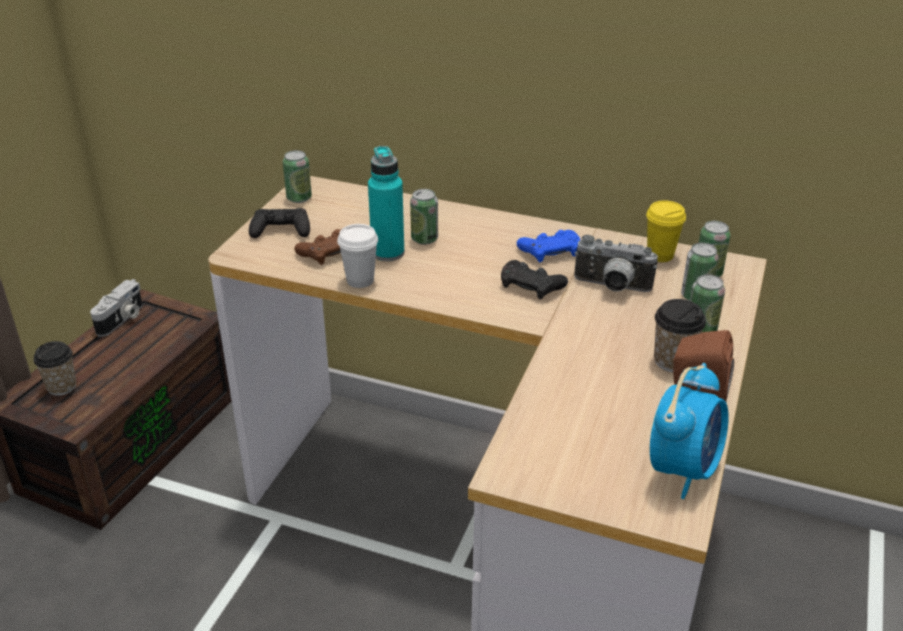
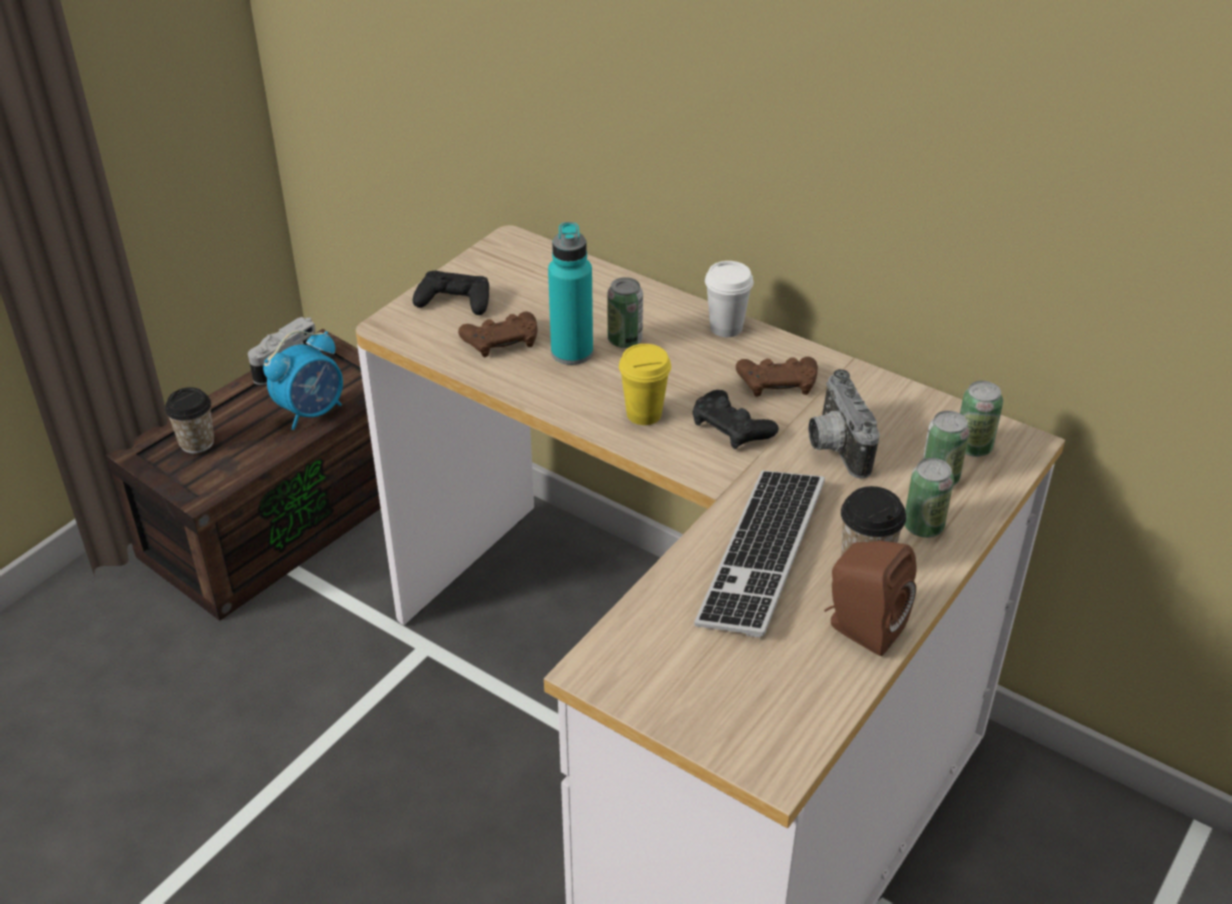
camera: 15 degrees right, 5 degrees up
(299, 198) = (493, 258): can -> none
(360, 280) = (523, 386): white cup -> white cup (726, 328)
(550, 251) = (777, 382): blue game controller -> brown game controller
(594, 367) = (762, 554): none -> keyboard
(611, 287) = (834, 447): camera -> camera turned 45 degrees clockwise
(660, 255) = (920, 411): yellow cup -> yellow cup (644, 414)
(683, 469) = (809, 707): alarm clock -> alarm clock (312, 412)

